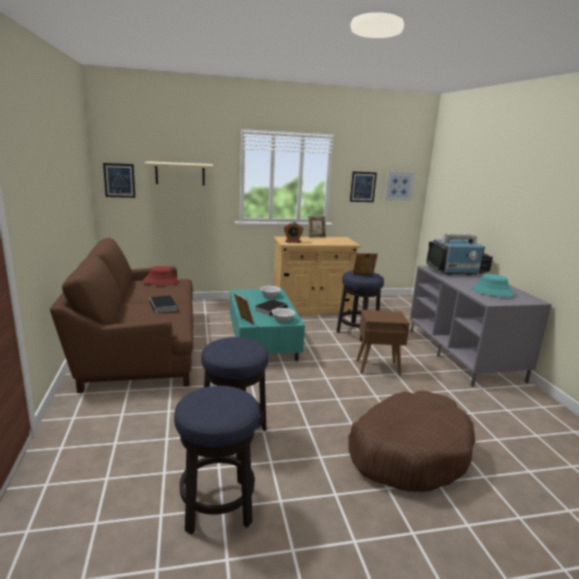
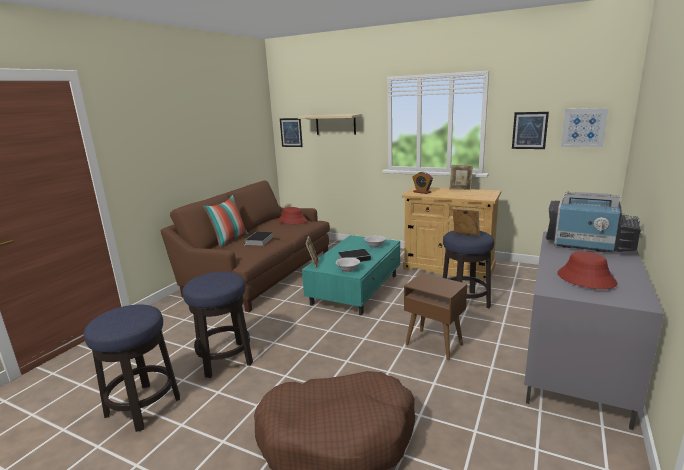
camera: 40 degrees right, 0 degrees up
(122, 311) = (229, 240): none -> pillow
(492, 292) = (585, 279): turquoise hat -> red hat

